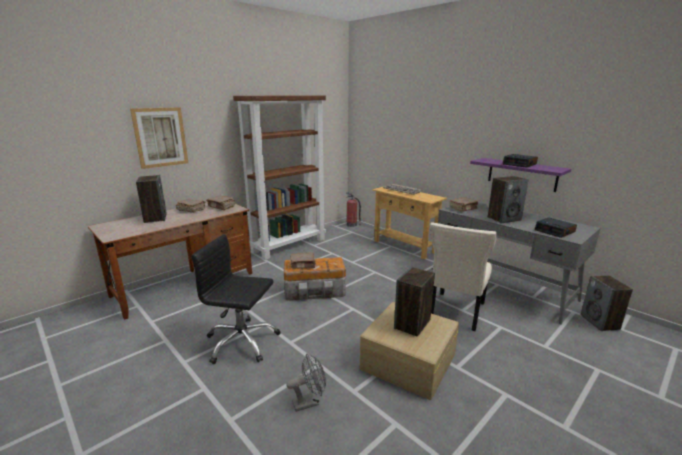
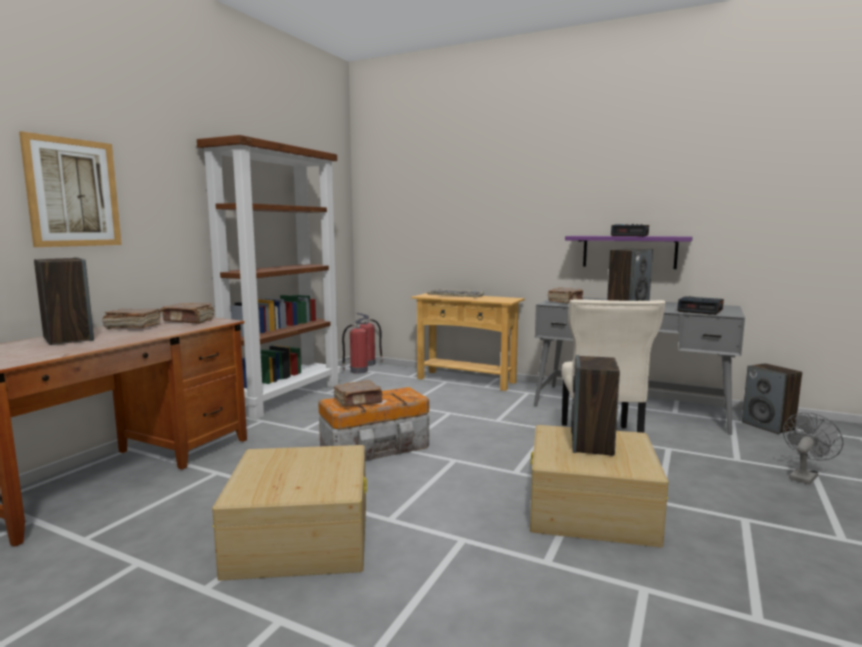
camera: 20 degrees left, 10 degrees down
(241, 342) = (301, 535): black office chair -> beige storage box
(309, 402) = (490, 593): grey fan -> grey fan (804, 476)
(342, 230) = (358, 371): none -> fire extinguisher

